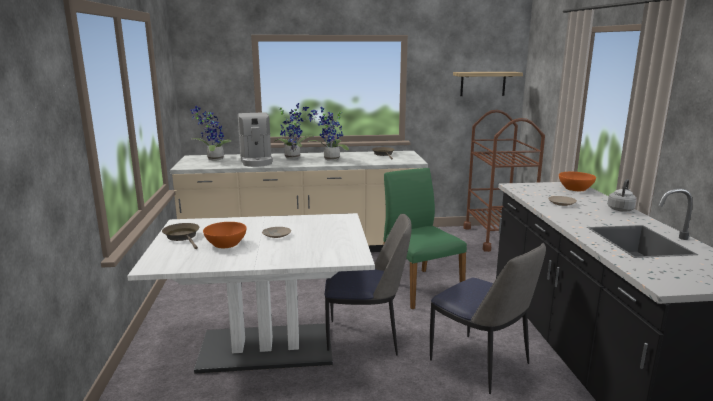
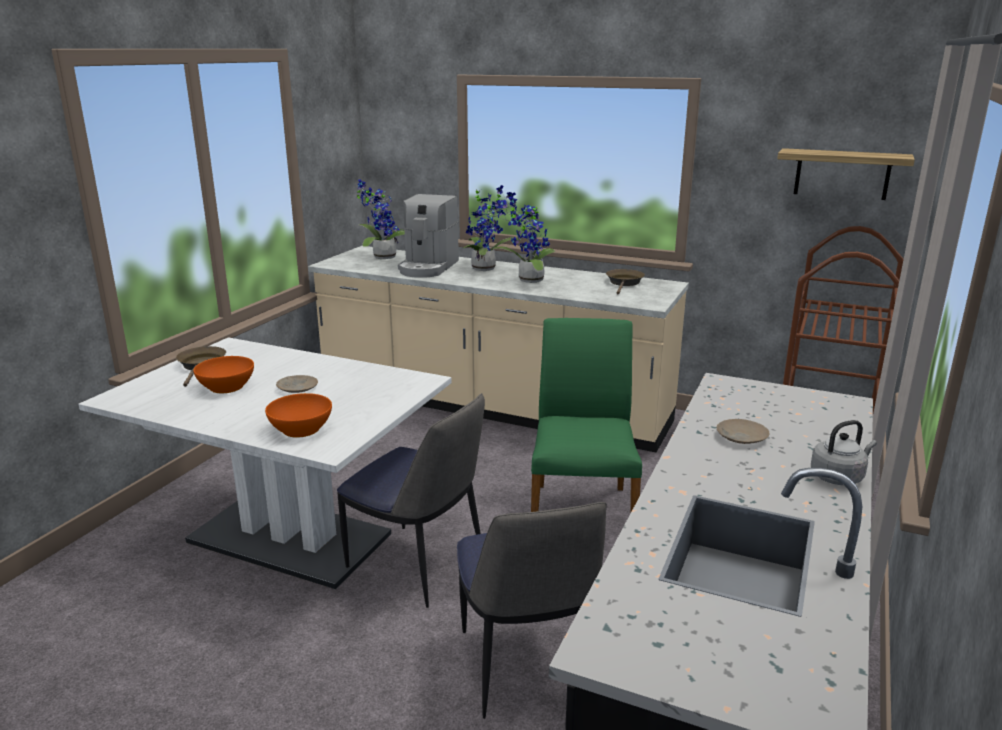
camera: 30 degrees right, 5 degrees up
(575, 188) = (832, 413): orange bowl -> orange bowl (301, 429)

